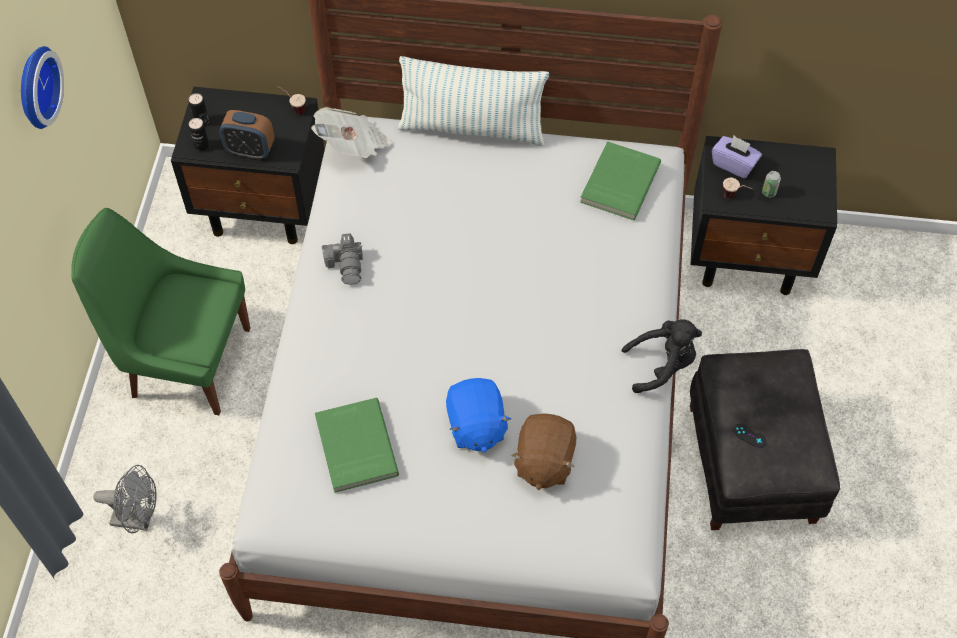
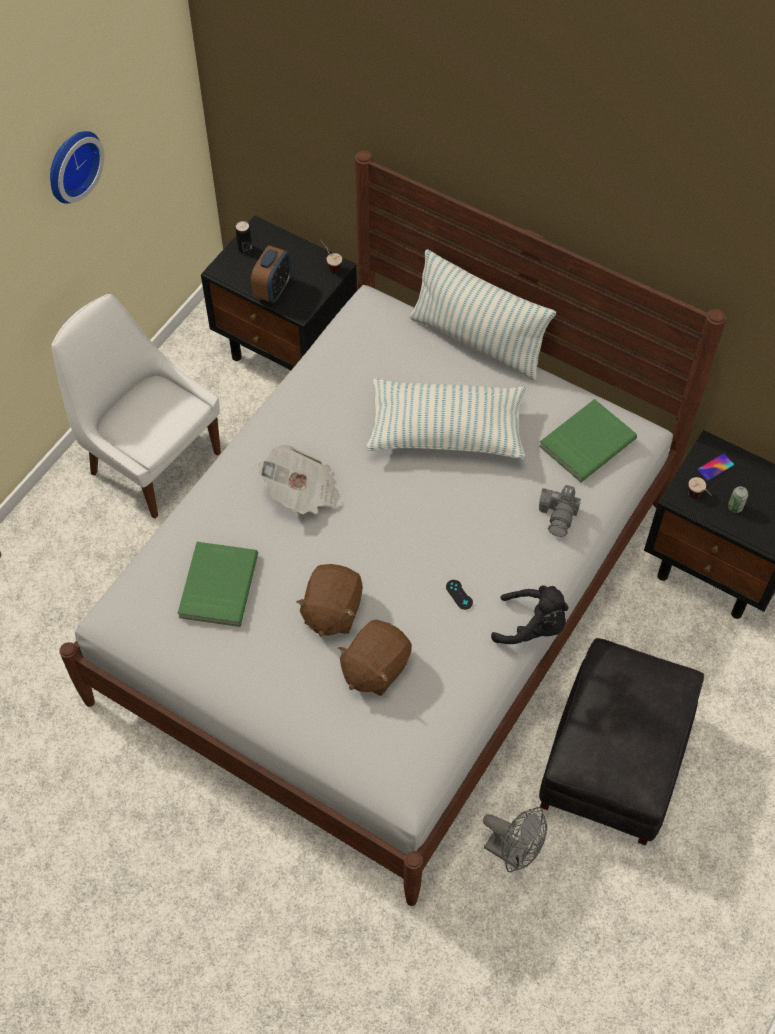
camera: 25 degrees right, 0 degrees up
(139, 518) = (44, 580): grey fan -> grey fan (513, 852)
(186, 361) = (151, 460): green chair -> white chair
(201, 145) = (233, 270): can -> none
(250, 150) = (273, 290): alarm clock -> alarm clock turned 105 degrees counterclockwise
(346, 265) = (296, 423): camera -> camera (559, 515)
(353, 146) = (360, 318): newspaper -> newspaper (303, 493)
(475, 426) = (331, 611): blue plush toy -> brown plush toy
(490, 220) = (446, 432): none -> pillow
(734, 164) = (715, 467): purple tissue box -> phone
(749, 436) = (598, 729): black game controller -> black game controller (459, 594)

